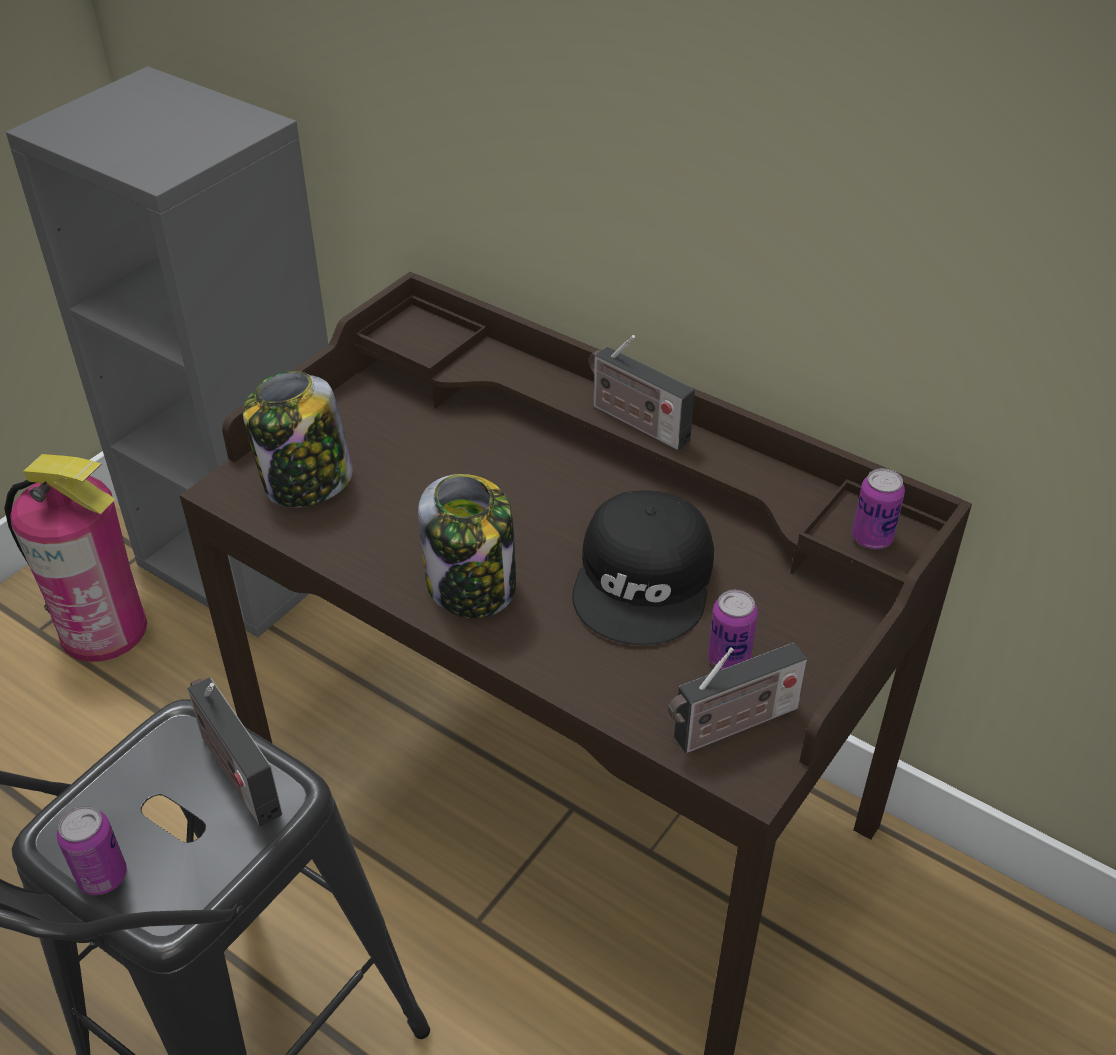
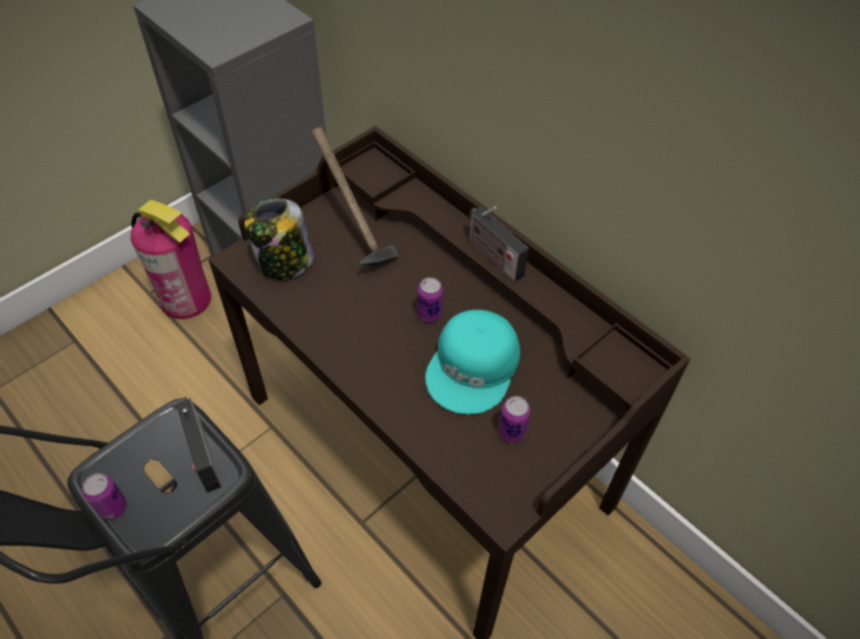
camera: 10 degrees right, 10 degrees up
(406, 430) = (353, 234): none -> hammer
(472, 586) = (367, 353): jar -> none
(646, 581) = (474, 367): black cap -> turquoise cap
(731, 726) = (500, 480): radio -> none
(872, 538) = (621, 368): can -> can (429, 314)

